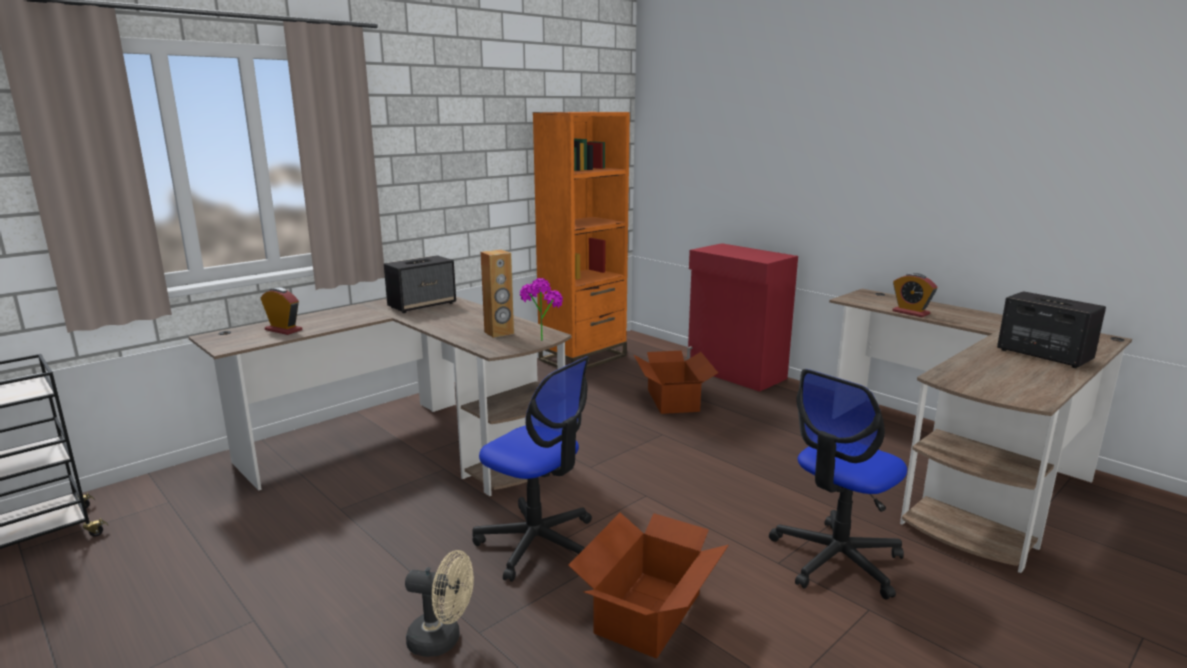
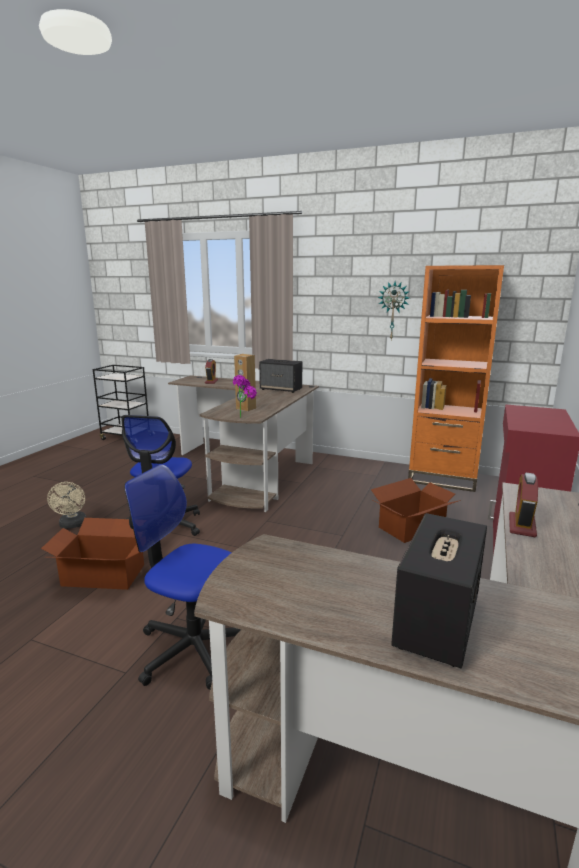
camera: 65 degrees right, 0 degrees up
(494, 169) = (393, 311): none -> wall clock

